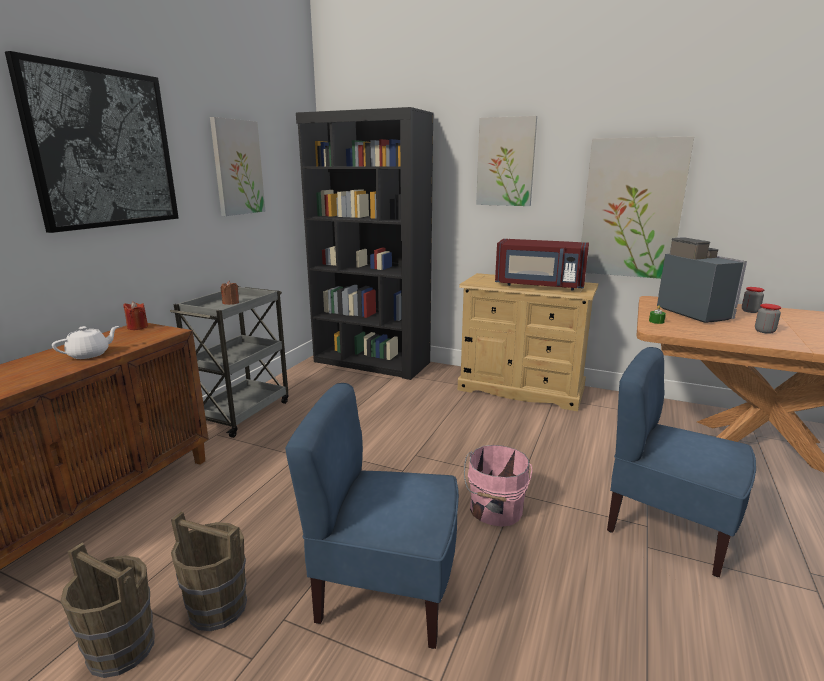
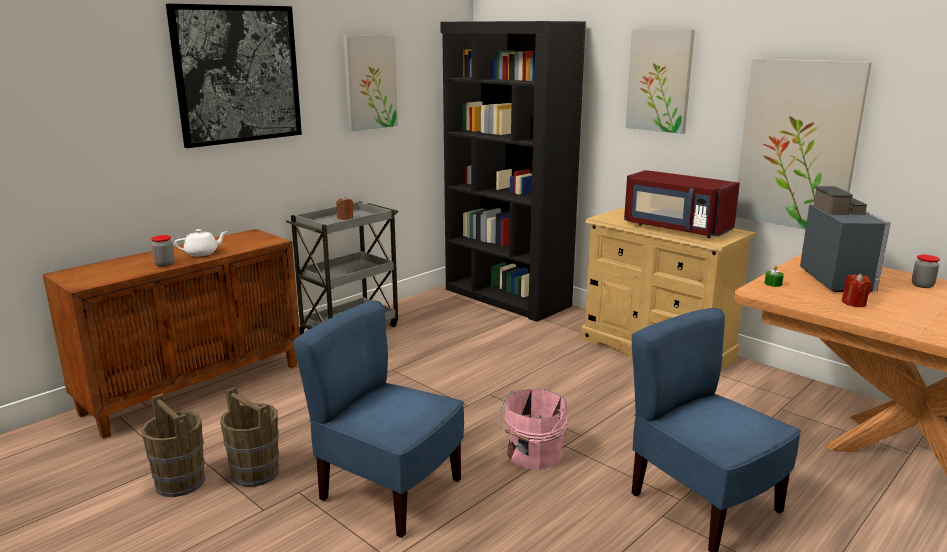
camera: 20 degrees right, 0 degrees up
(137, 327) = (250, 234): red candle -> red candle (854, 303)
(764, 331) = (896, 309): jar -> jar (164, 264)

